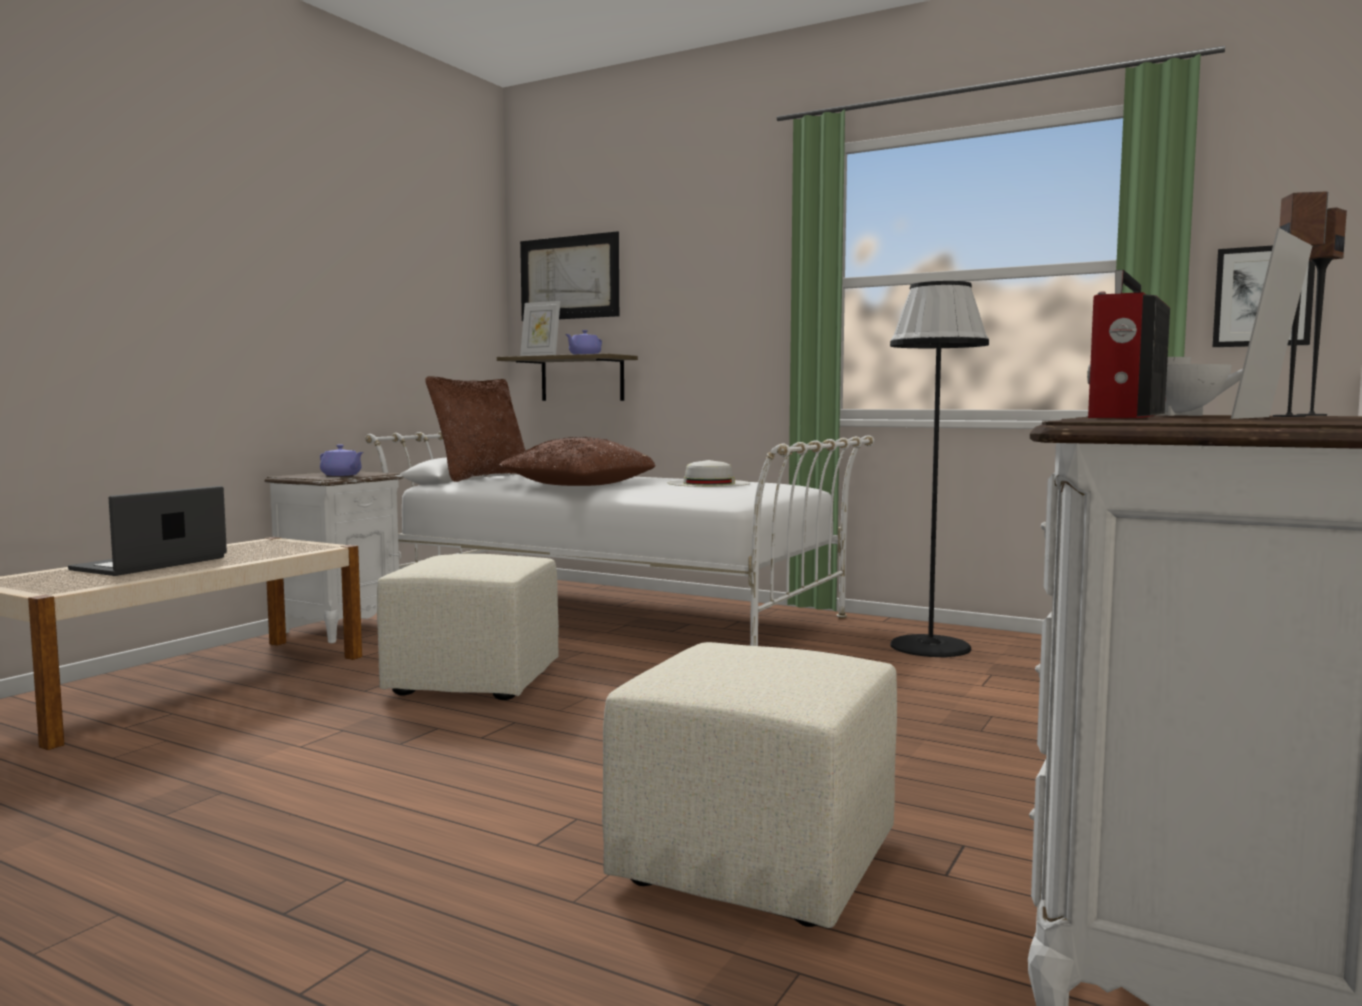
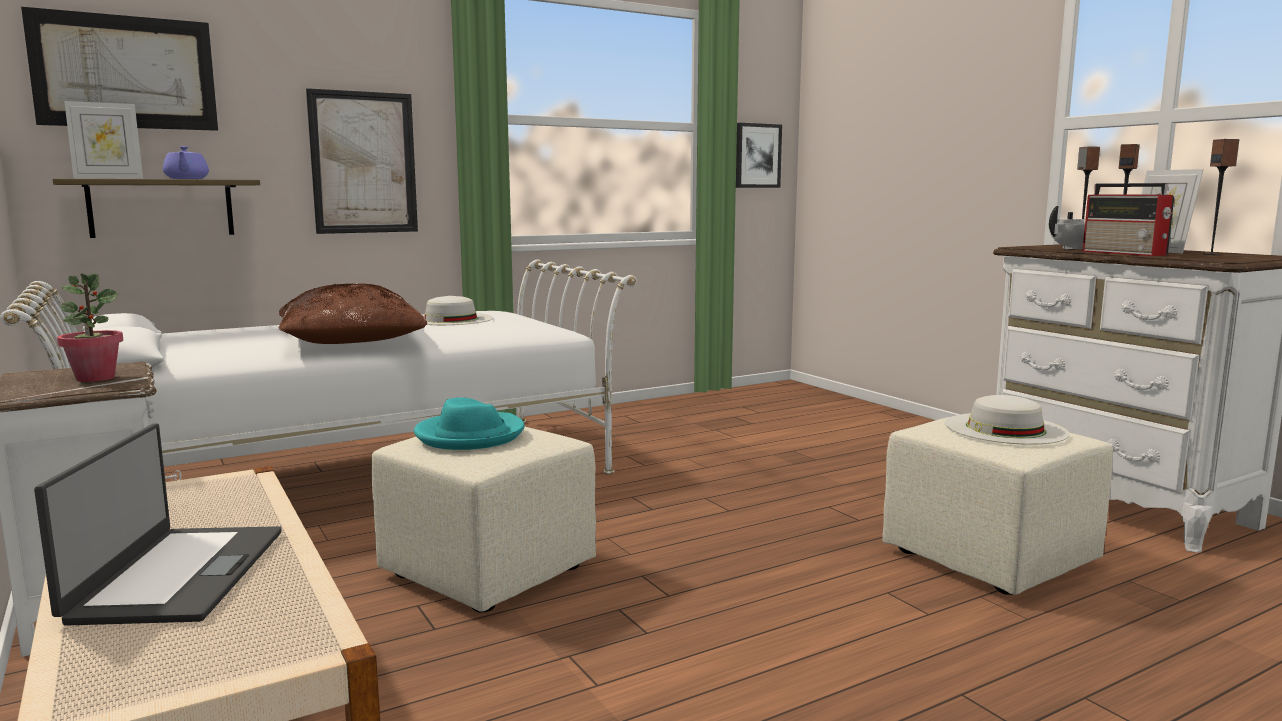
camera: 60 degrees left, 5 degrees up
(152, 564) = (177, 574): laptop -> laptop turned 150 degrees counterclockwise
(342, 475) = (95, 378): purple teapot -> potted plant
(474, 557) = (470, 435): none -> turquoise hat
(482, 478) = (170, 351): brown pillow -> none
(721, 336) = (363, 163): none -> picture
(764, 667) = (1005, 428): none -> white hat
(930, 646) = (635, 424): black floor lamp -> none
(1263, 419) = (1211, 254): none -> speaker

